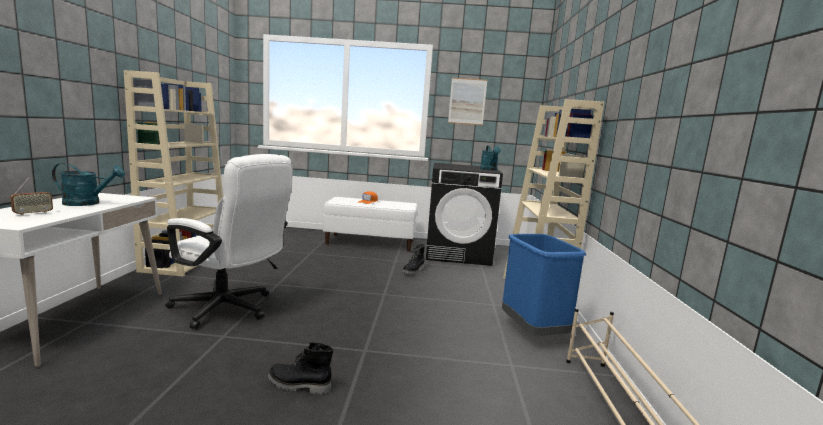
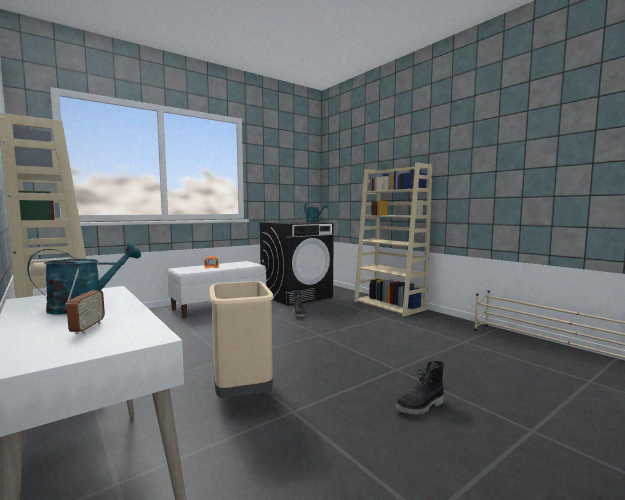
camera: 40 degrees left, 5 degrees down
(230, 309) = (243, 393): white office chair -> beige trash can
(467, 101) = (272, 168): picture -> none
(533, 332) = (434, 323): blue trash can -> none

